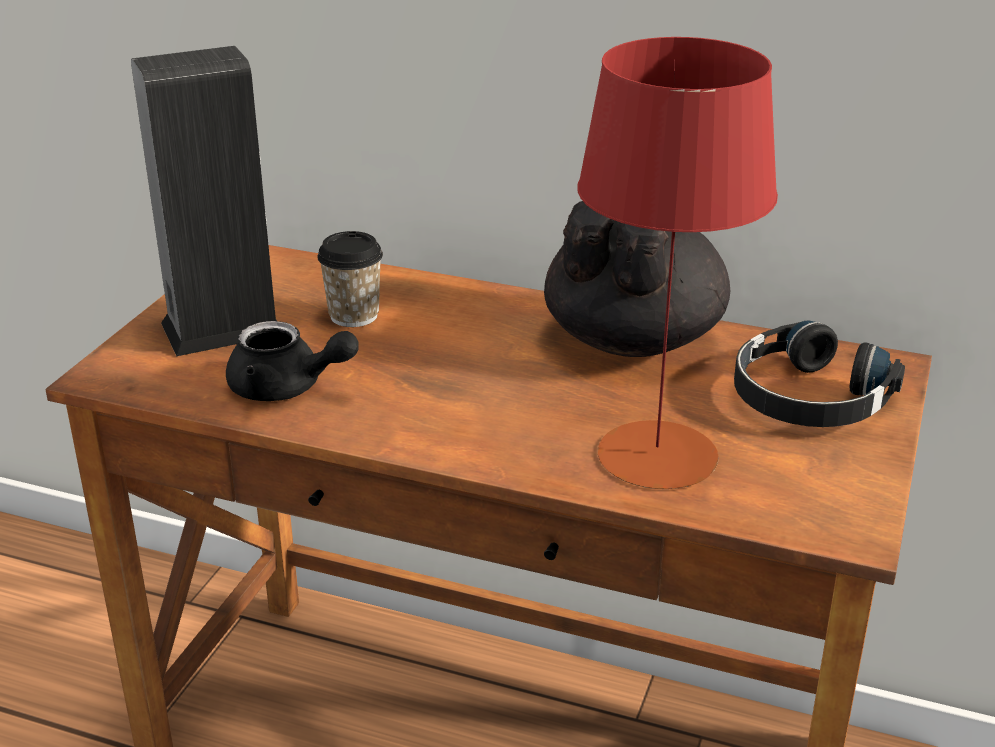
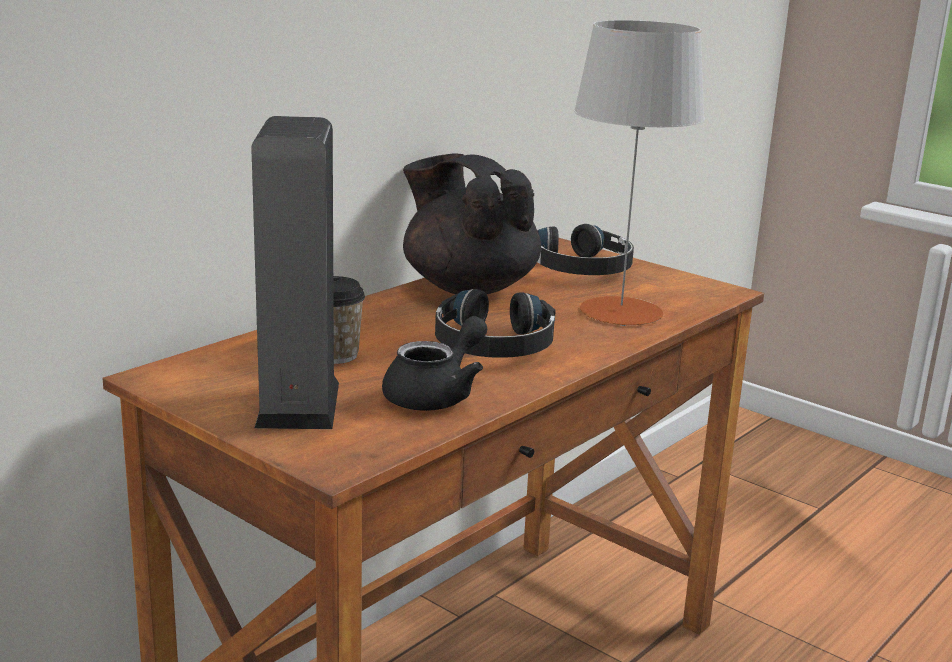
camera: 70 degrees left, 10 degrees down
(455, 391) = (493, 344): none -> black headphones
(656, 455) = (621, 311): red table lamp -> grey table lamp

